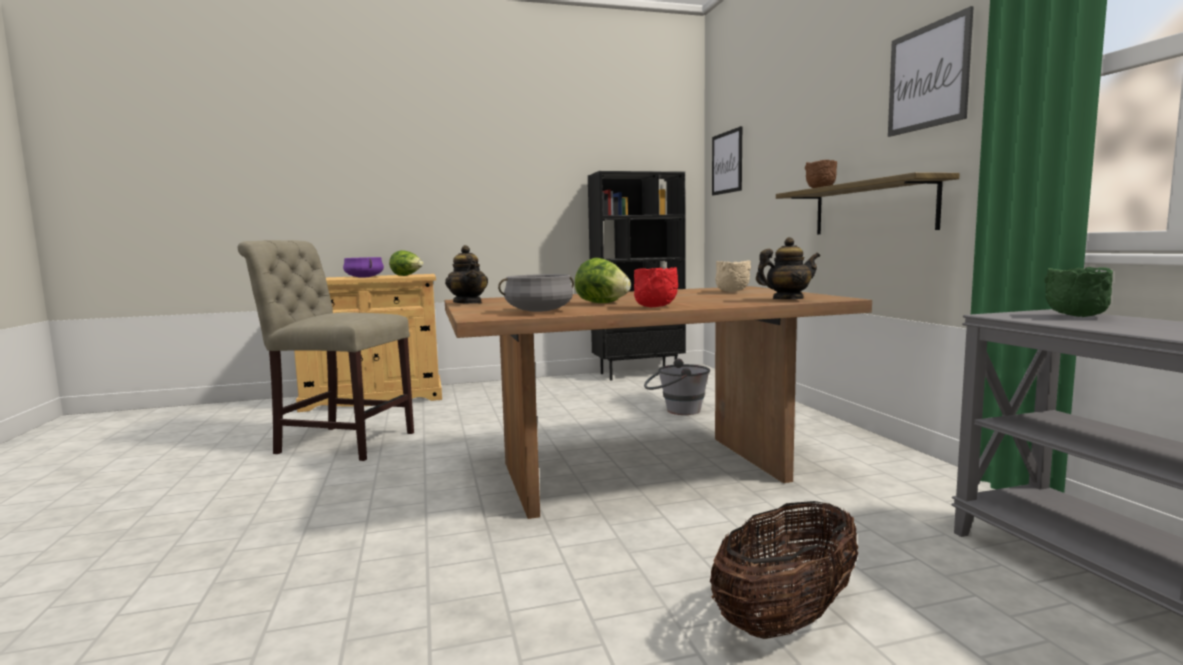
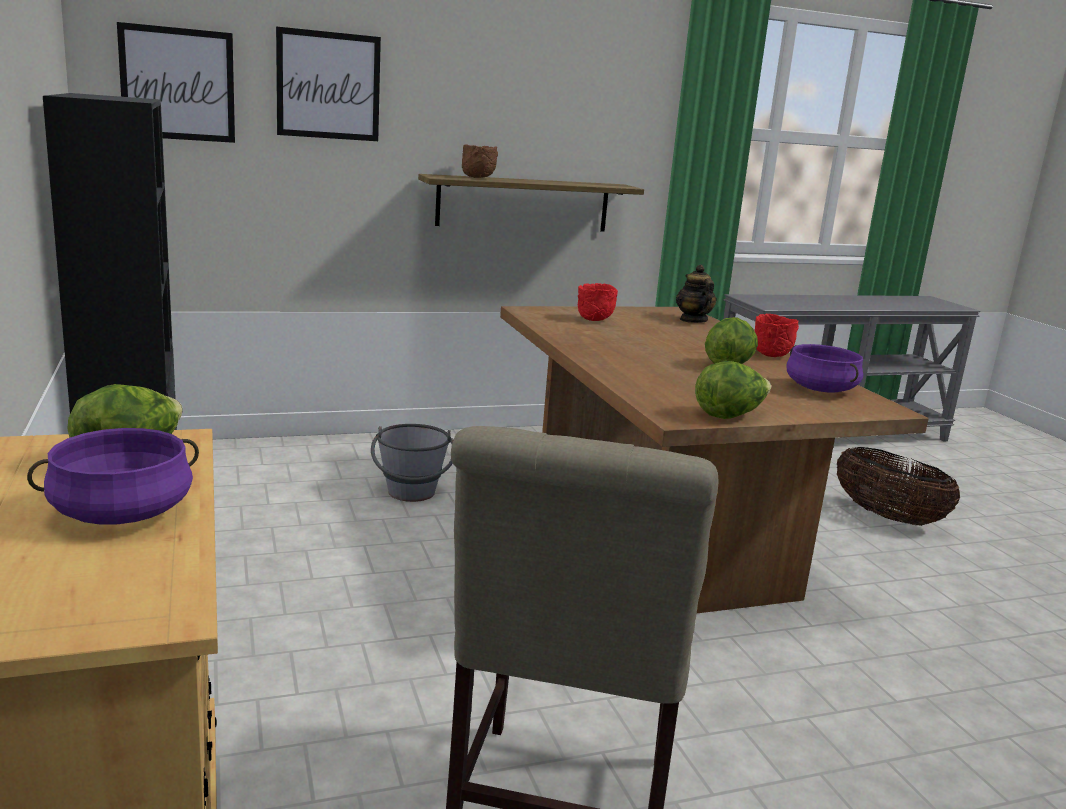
camera: 95 degrees left, 10 degrees up
(468, 303) = (729, 415): teapot -> lettuce
(539, 311) = (820, 389): grey cooking pot -> purple cooking pot
(732, 292) = (595, 320): beige bowl -> red bowl
(928, 77) = (596, 89): picture -> picture (328, 85)
(1076, 316) = (770, 299): green bowl -> none

